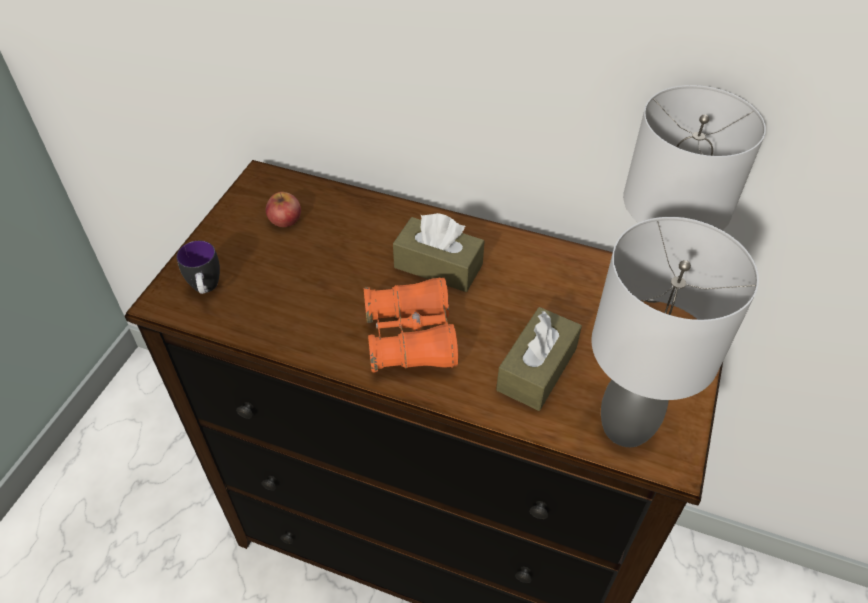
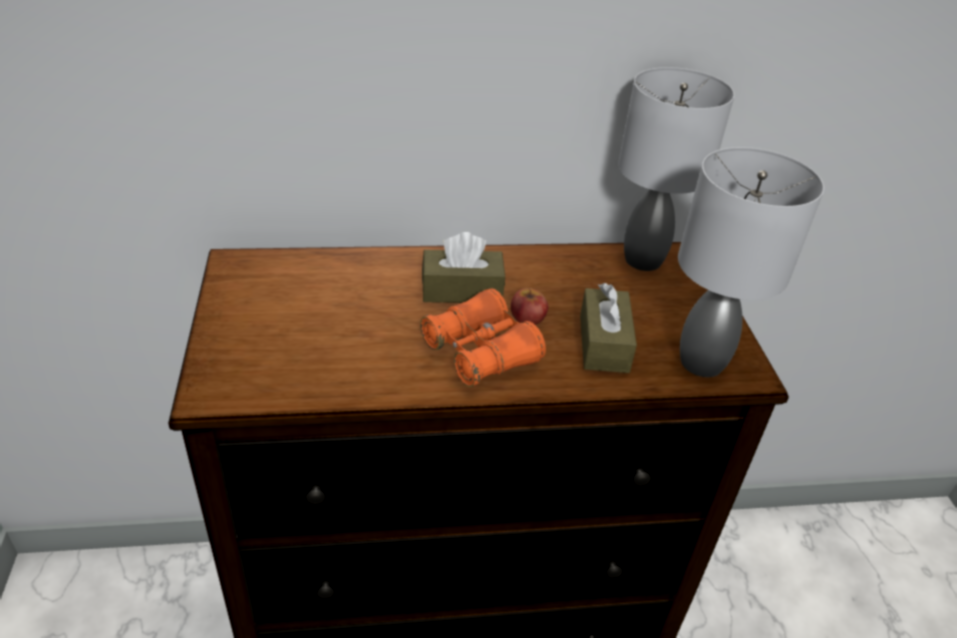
camera: 30 degrees left, 10 degrees down
(206, 290) = (248, 371): mug -> none
(285, 219) = (285, 290): apple -> apple (527, 317)

